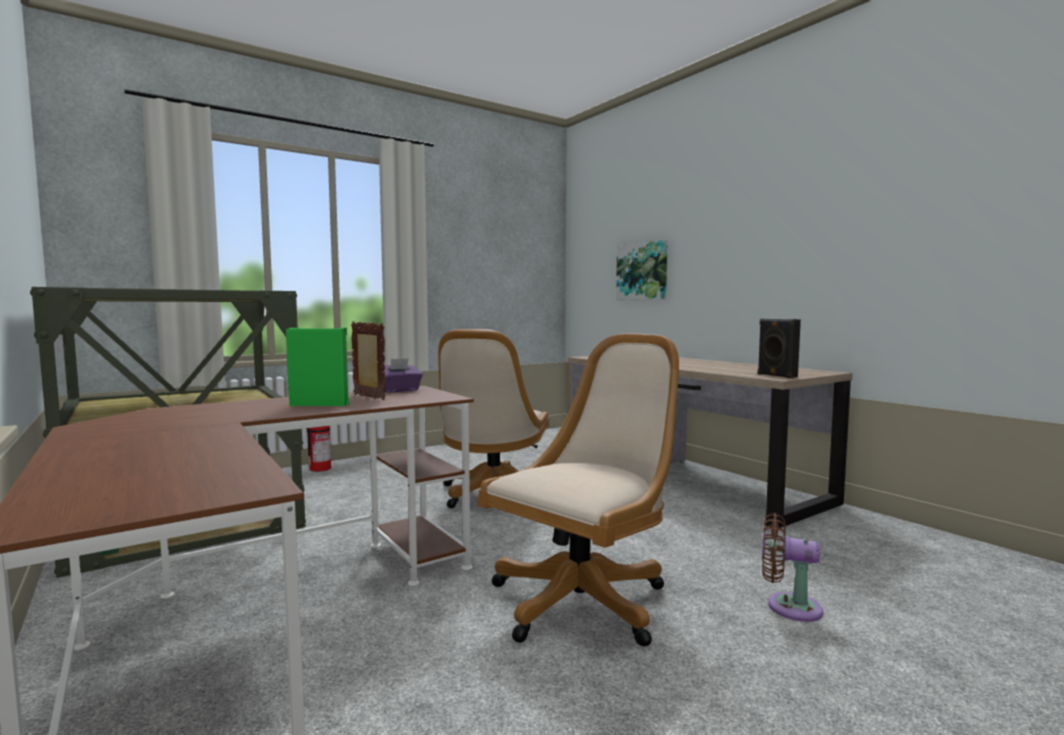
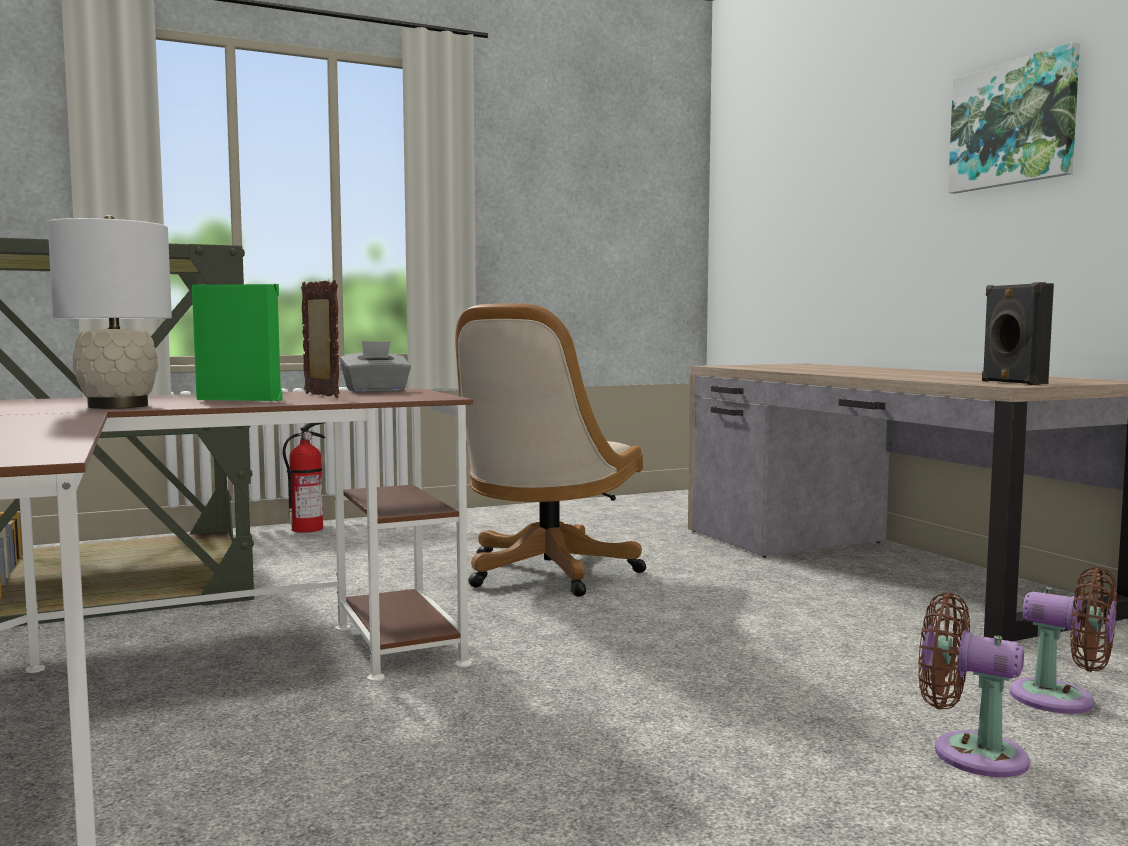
camera: 10 degrees right, 0 degrees up
(241, 415) = (118, 406): none -> white table lamp
(399, 390) = (376, 391): purple tissue box -> grey tissue box
(586, 596) = (632, 714): office chair -> none
(642, 271) = (824, 227): picture -> picture (1013, 124)
(822, 565) = (1061, 700): none -> brown fan

